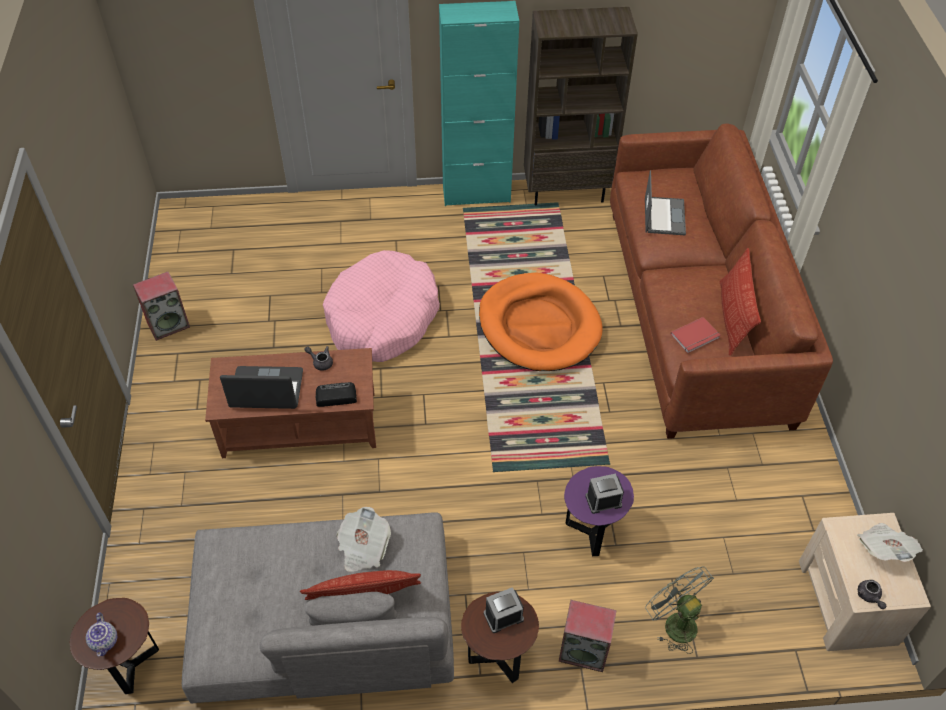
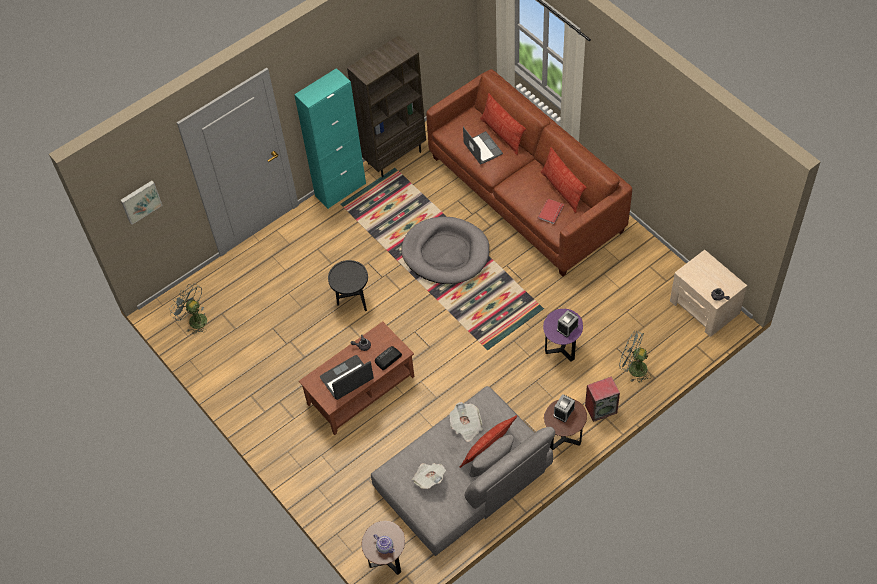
camera: 30 degrees left, 5 degrees up
(168, 324) = (227, 382): speaker -> none
(171, 35) = (140, 201): none -> picture
(200, 240) = (194, 320): none -> grey fan
(382, 318) = (352, 301): pink dog bed -> black side table
(539, 326) = (445, 253): orange dog bed -> grey dog bed
(703, 214) = (502, 134): none -> pillow
(884, 549) = (711, 270): newspaper -> newspaper (429, 478)

